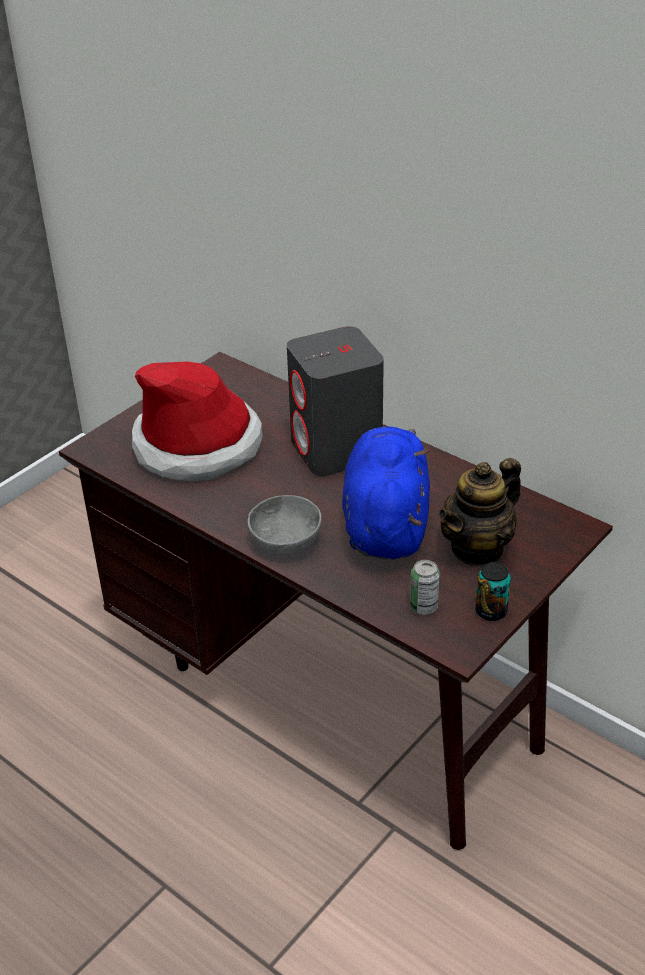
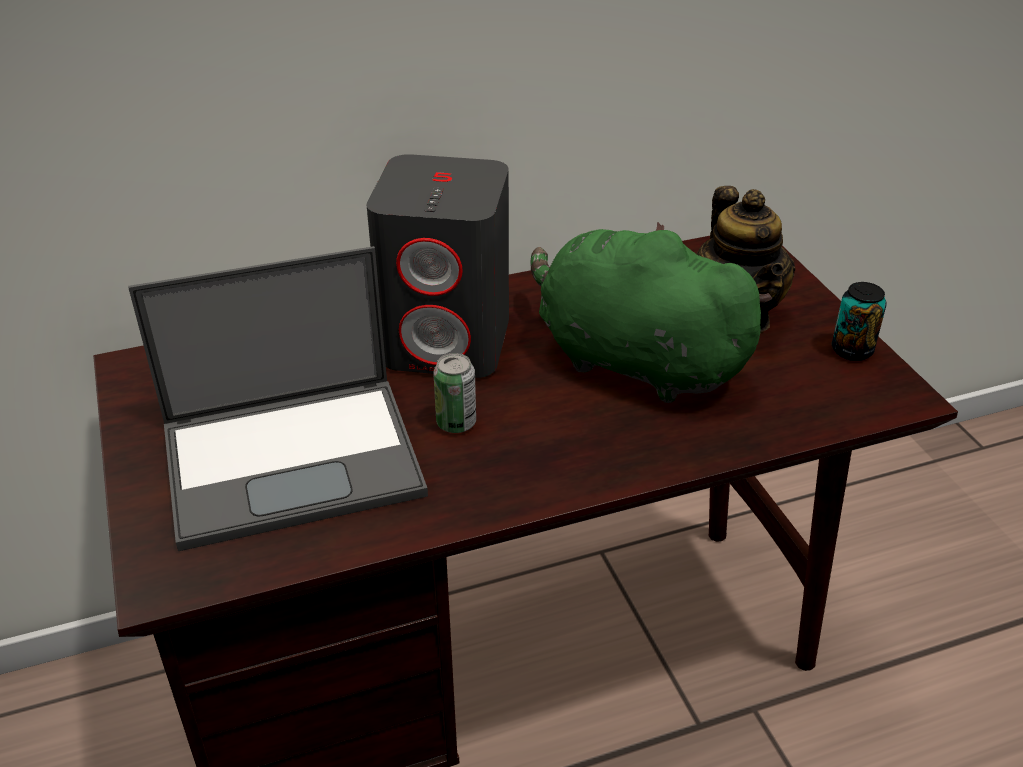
camera: 60 degrees left, 0 degrees up
(198, 445) = (295, 458): hat -> laptop
(285, 543) = (602, 458): grey bowl -> none
(385, 522) = (632, 361): blue plush toy -> green plush toy
(423, 607) = (814, 393): can -> can (456, 423)

